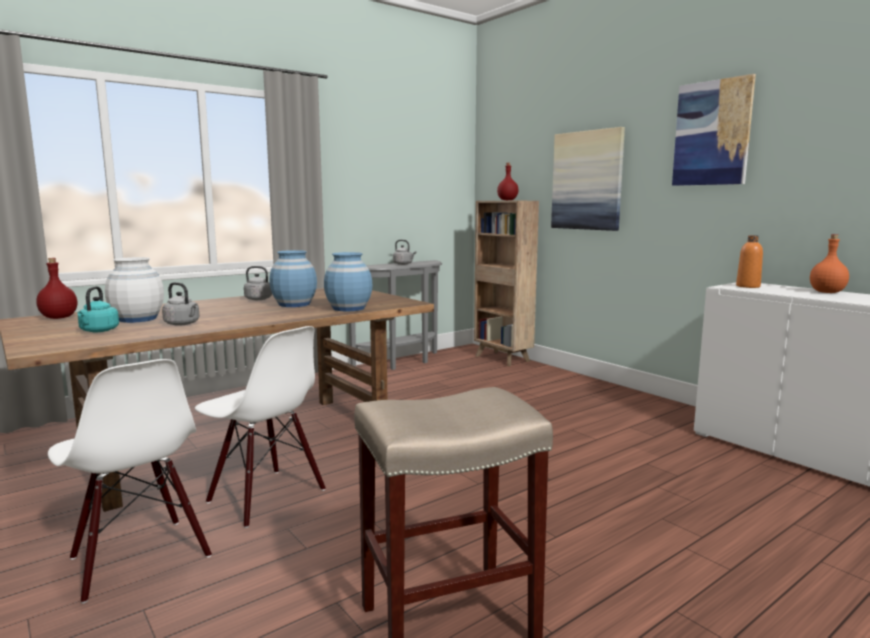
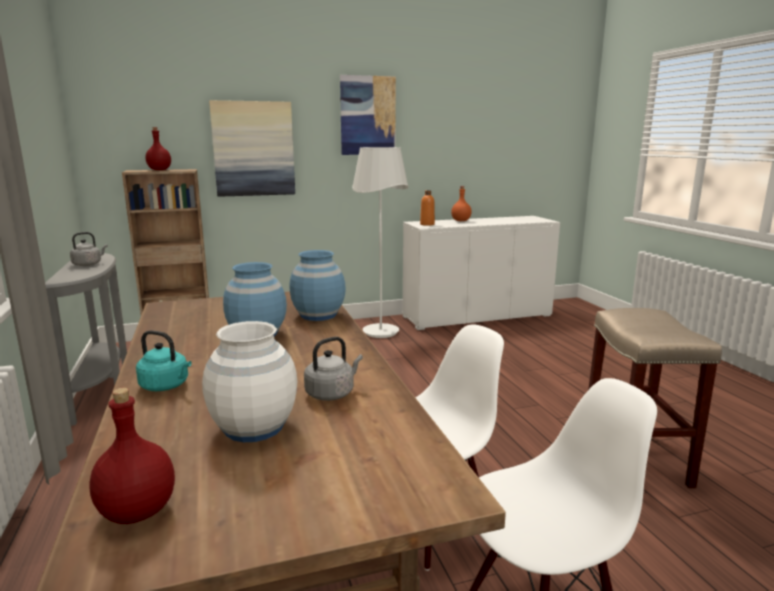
camera: 70 degrees left, 5 degrees up
(98, 331) = (333, 452): turquoise kettle -> turquoise kettle (166, 386)
(260, 299) = (182, 348): grey kettle -> none
(651, 417) = (381, 332): none -> white floor lamp

